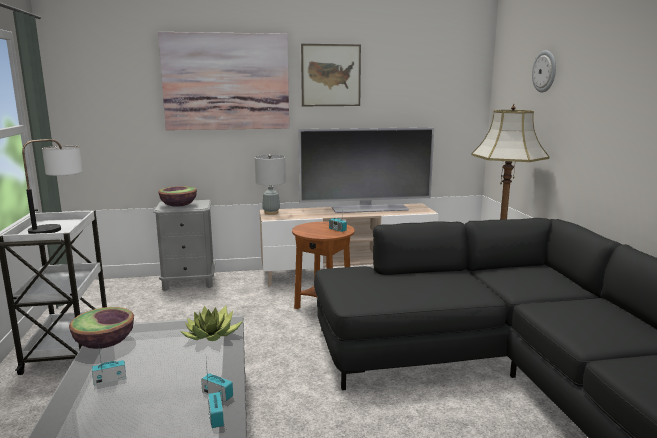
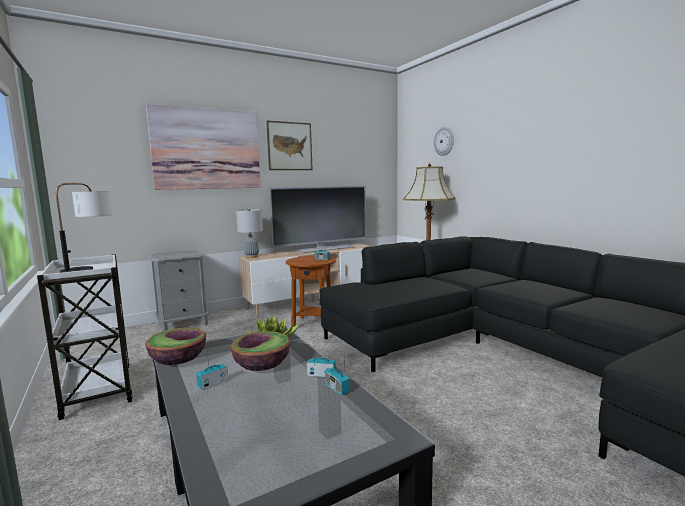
camera: 20 degrees left, 5 degrees down
(179, 206) = (173, 255): bowl -> bowl (262, 366)

